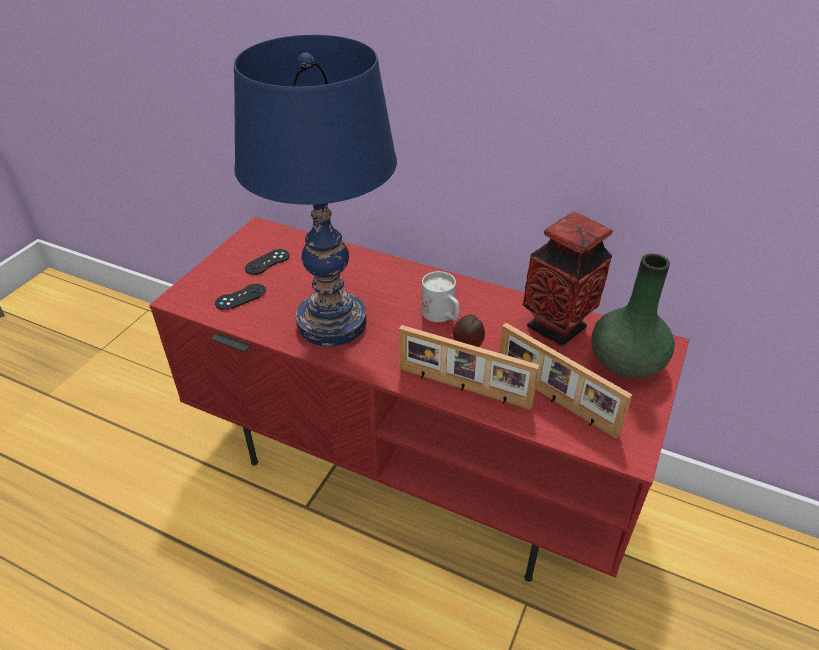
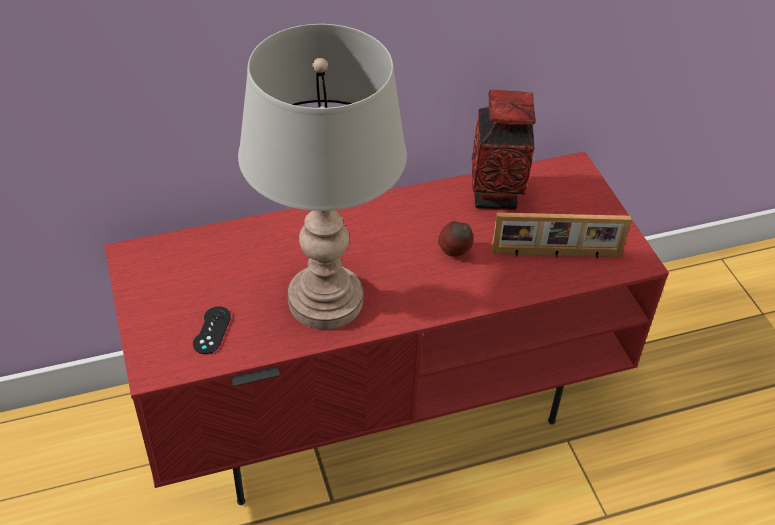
camera: 45 degrees left, 5 degrees up
(267, 262) = (188, 282): black game controller -> none
(332, 323) = (326, 301): blue table lamp -> grey table lamp
(442, 316) = (404, 238): white mug -> none
(463, 388) = (489, 287): picture frame -> none
(626, 363) = (568, 196): green vase -> none

